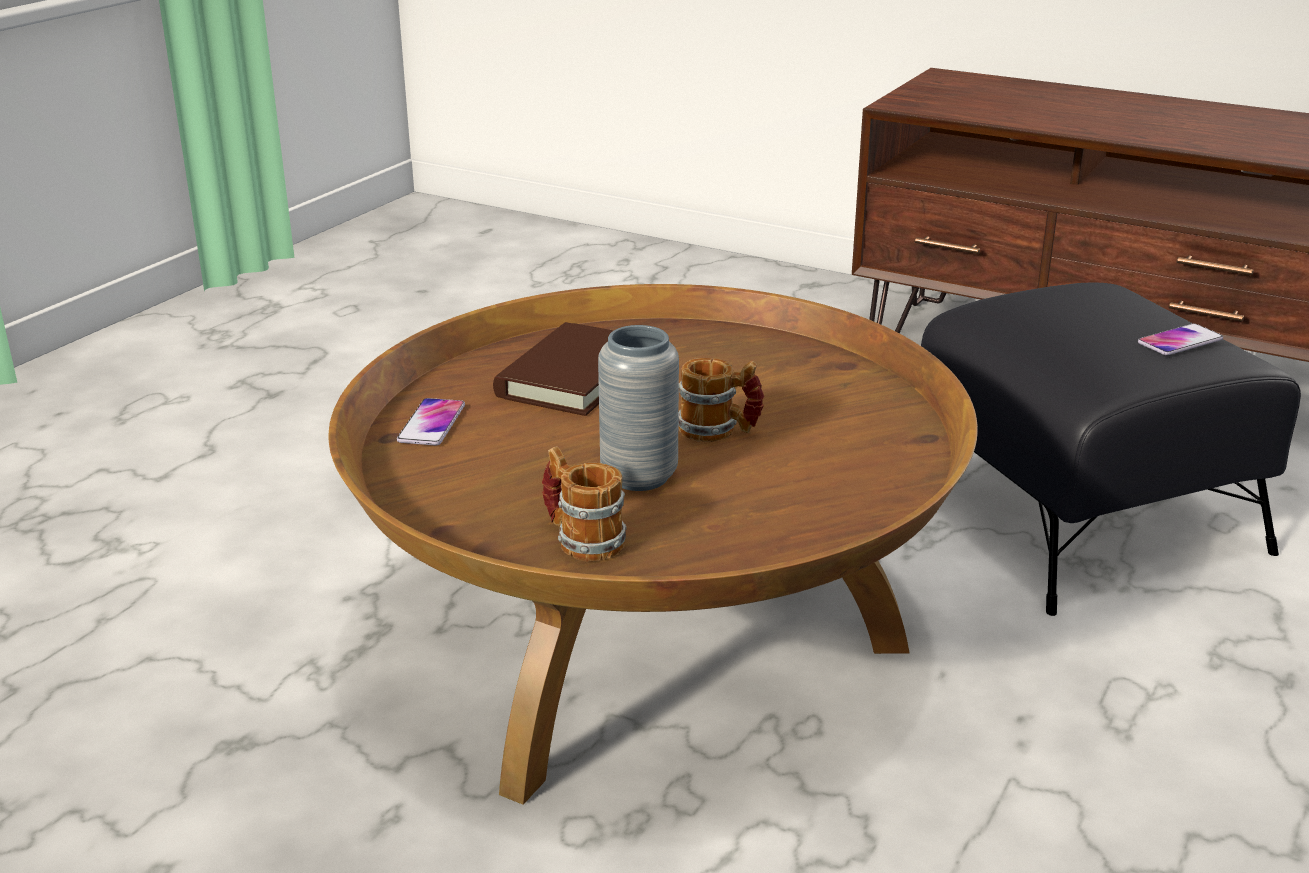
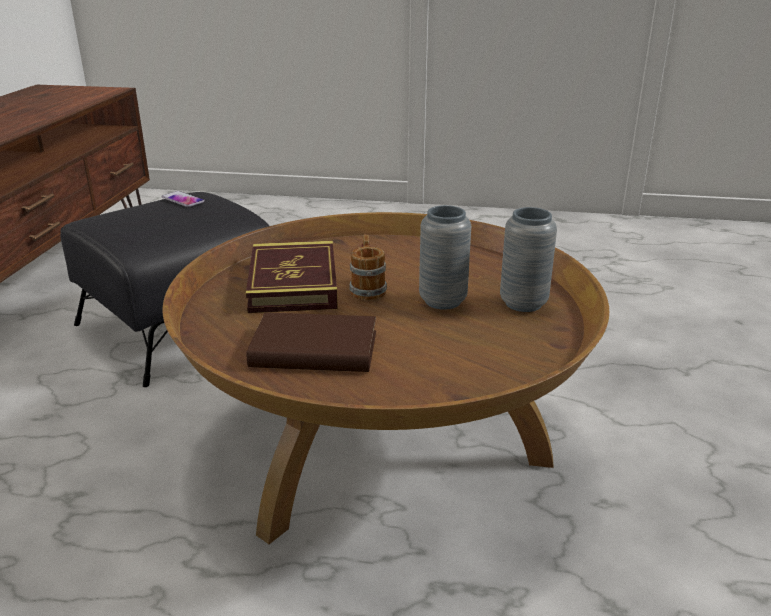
camera: 110 degrees left, 0 degrees up
(432, 423) = (430, 388): phone -> none
(582, 539) = (523, 303): mug -> grey vase
(771, 386) = (293, 283): none -> book

